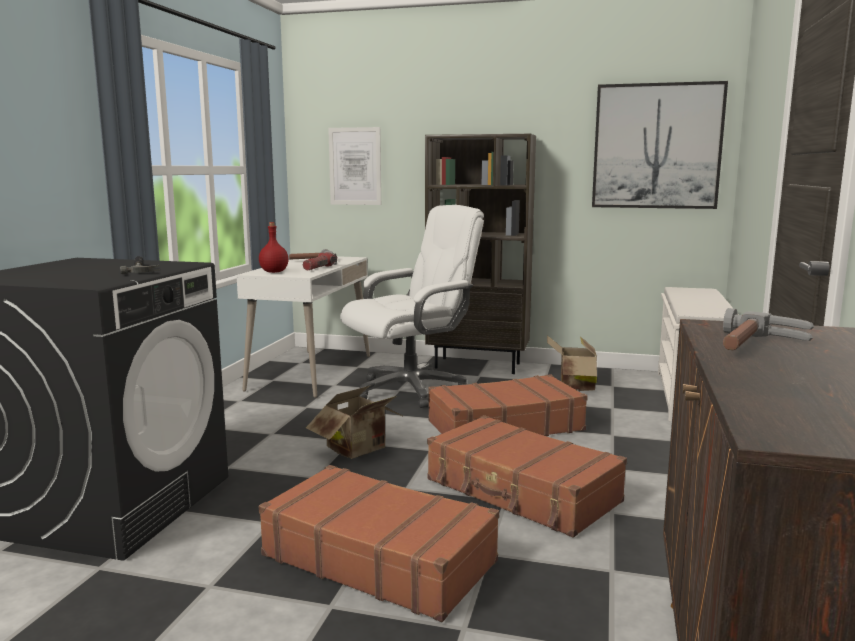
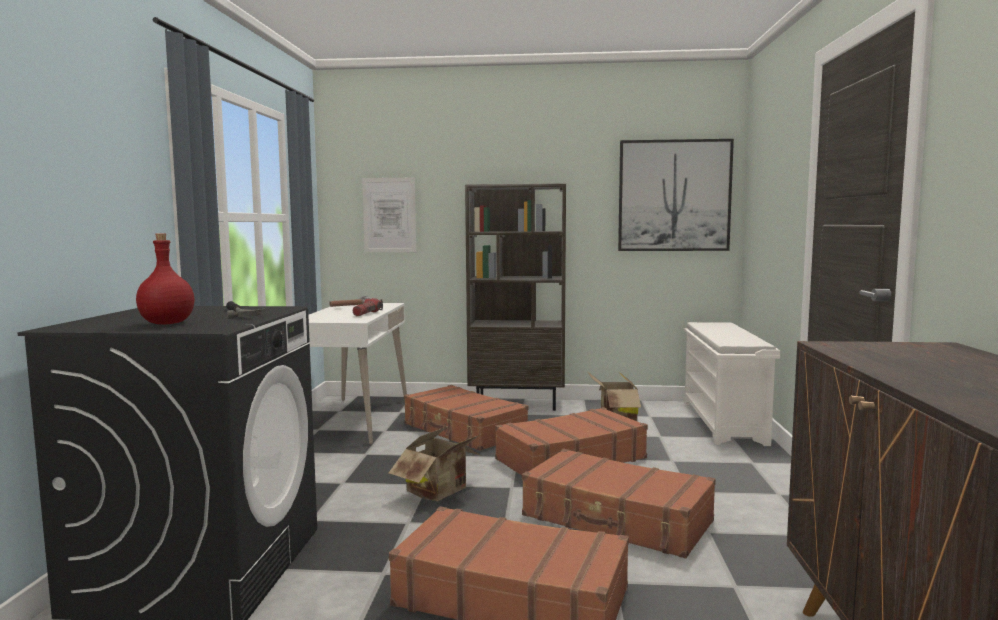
camera: 10 degrees left, 5 degrees down
(273, 272) = (324, 318): red bottle -> red bottle (166, 323)
(411, 389) = (464, 430): white office chair -> brown suitcase
(758, 346) = (896, 360): hammer -> none

